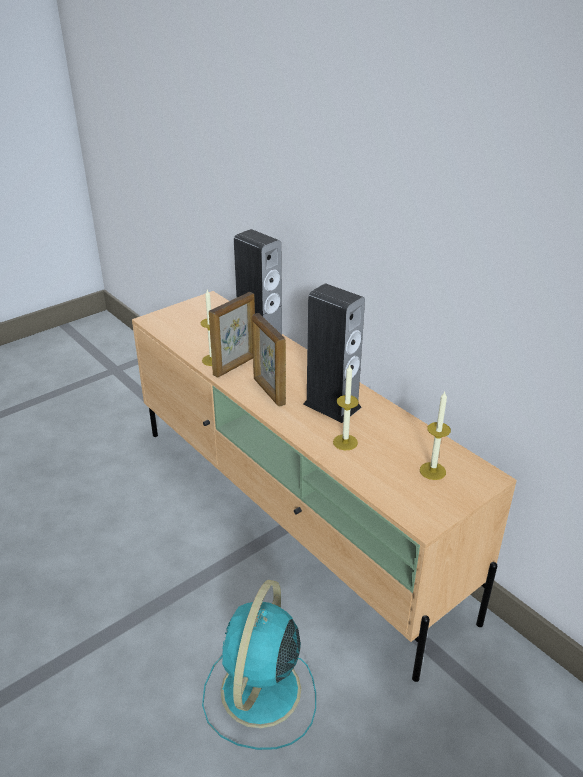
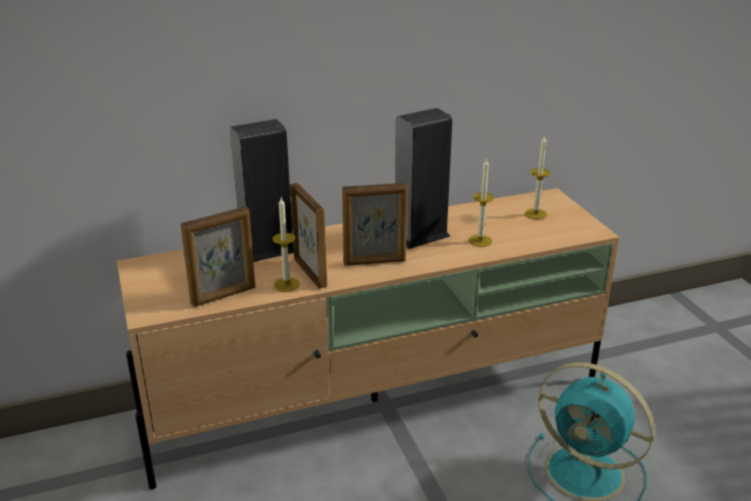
camera: 70 degrees left, 5 degrees down
(185, 340) = (224, 296): none -> picture frame

